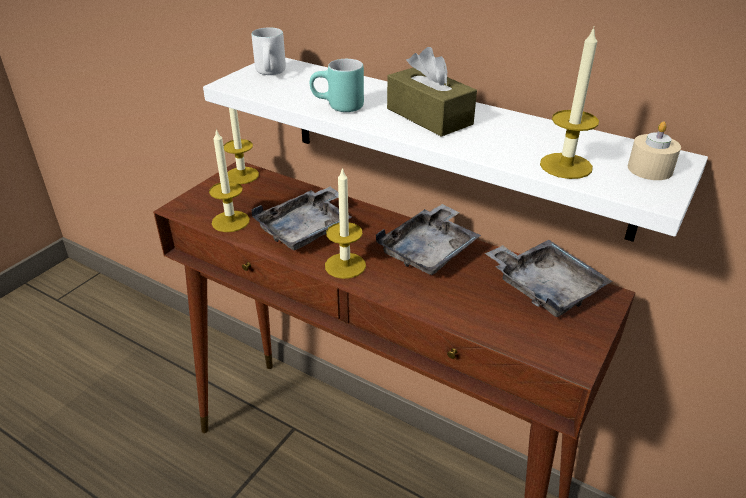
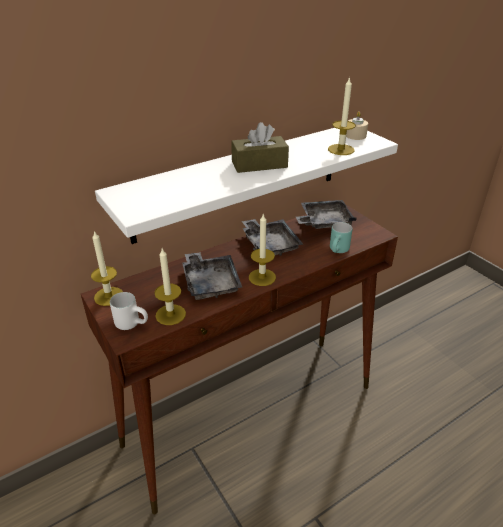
camera: 65 degrees left, 0 degrees up
(272, 74) = (136, 196): white mug -> white mug (133, 323)
(338, 108) = (221, 186): turquoise mug -> turquoise mug (339, 251)

